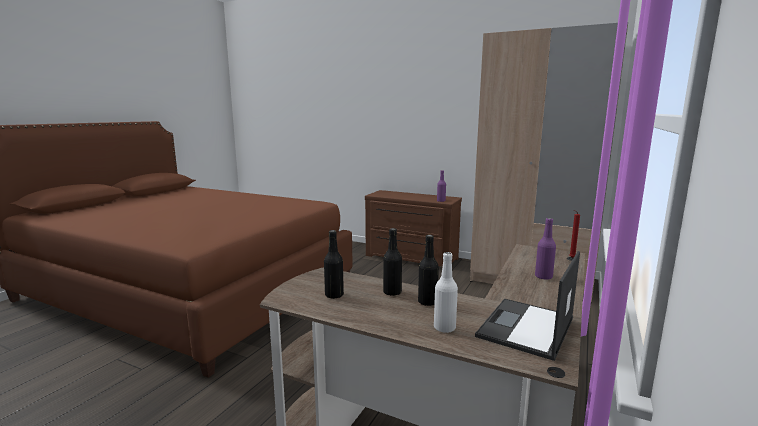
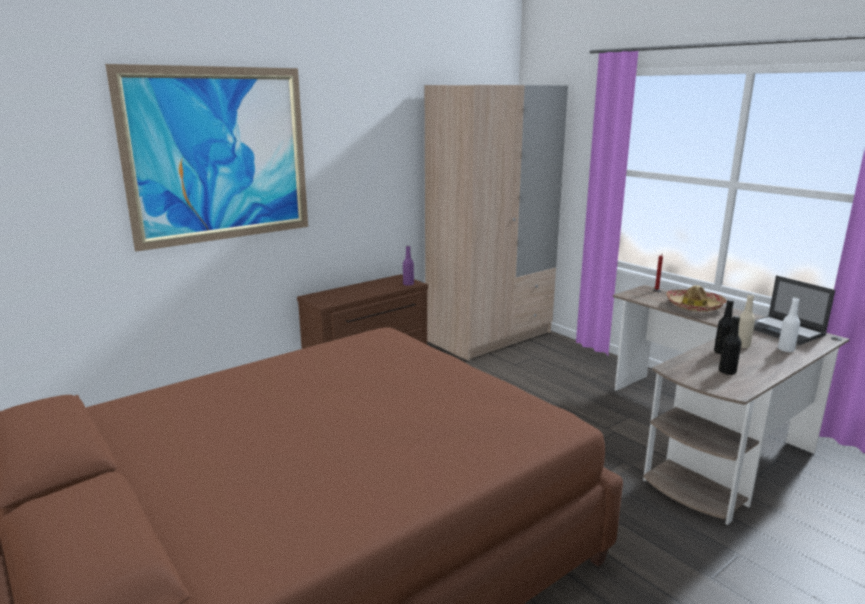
camera: 65 degrees left, 5 degrees up
(345, 95) = (219, 155): none -> picture
(427, 302) = (742, 346): black bottle -> beige bottle
(543, 277) = (694, 306): purple bottle -> hat

